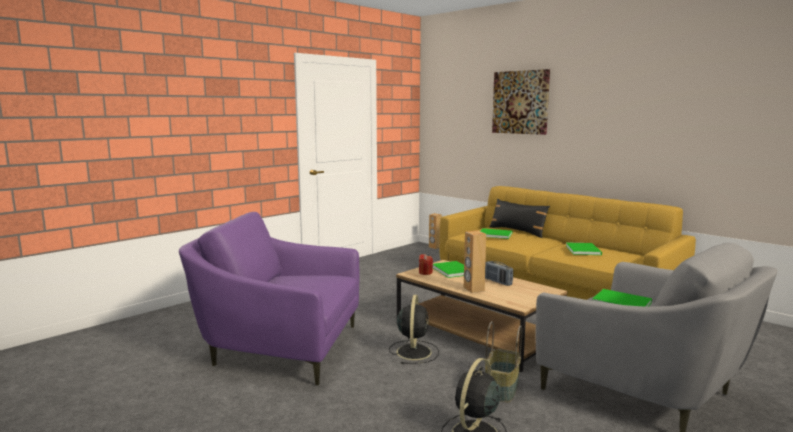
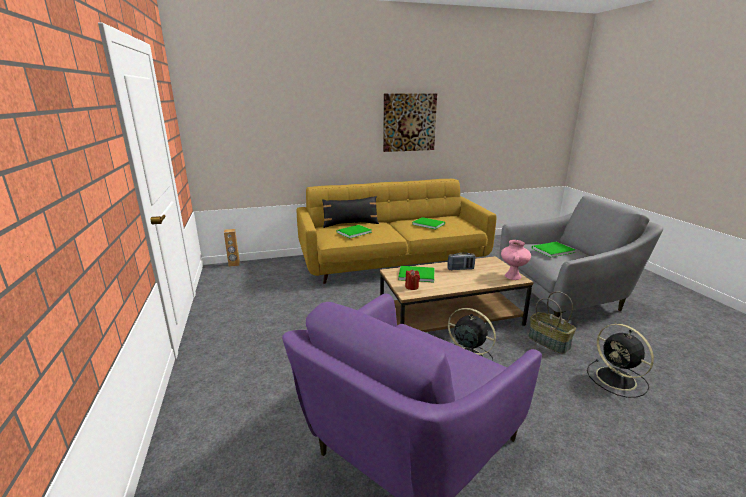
camera: 60 degrees left, 10 degrees up
(473, 289) = (472, 282): brown speaker -> none
(520, 102) = (317, 104): picture -> picture (409, 122)
(521, 302) = (512, 276): none -> pink vase

